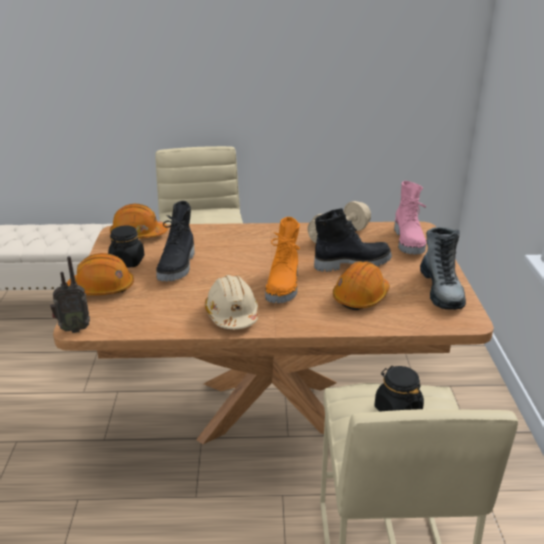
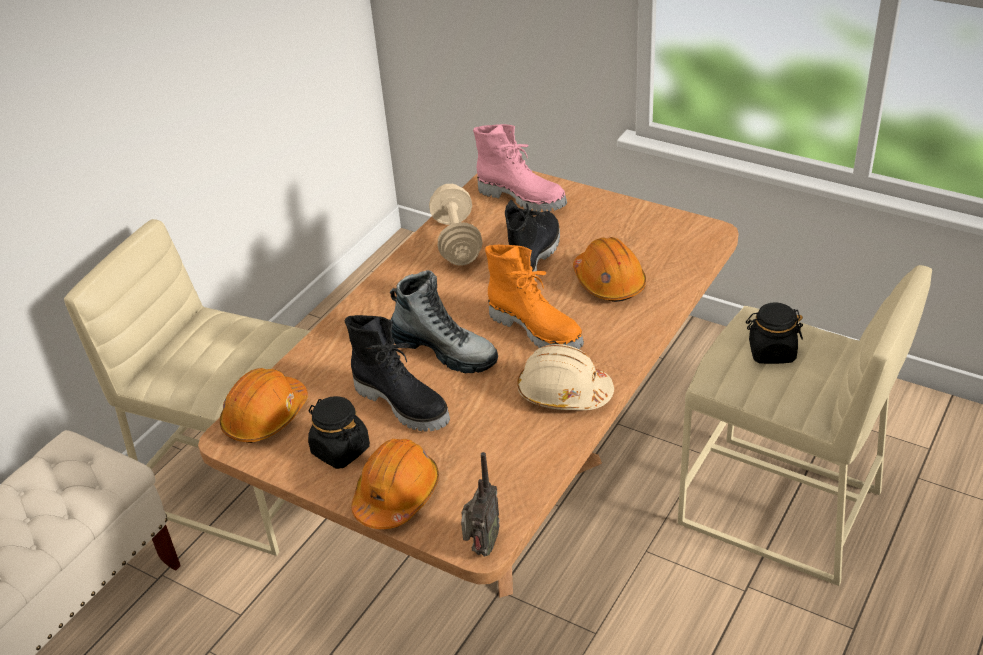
camera: 55 degrees left, 10 degrees up
(441, 290) = (641, 223): boot -> boot (443, 351)

